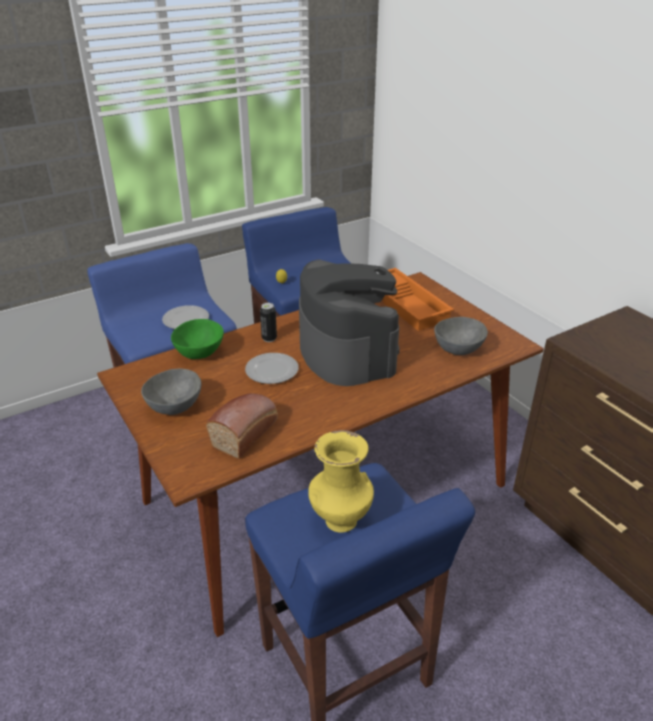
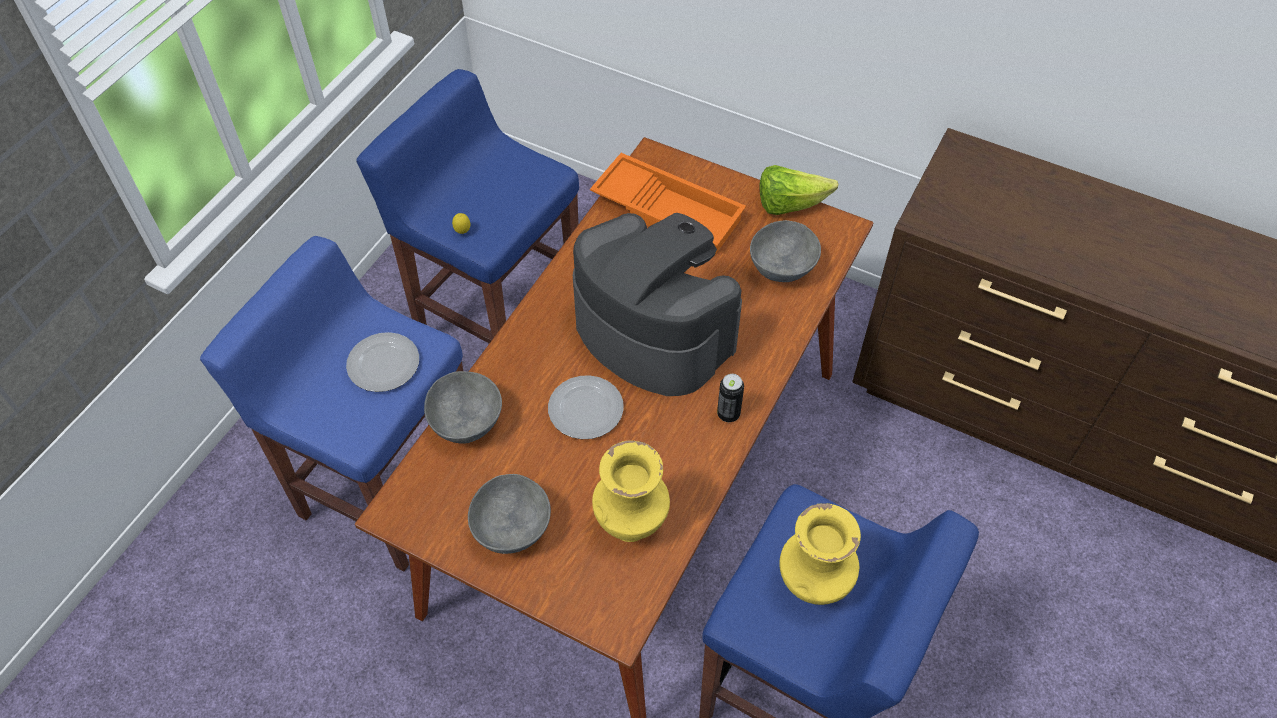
camera: 30 degrees left, 20 degrees up
(200, 352) = (467, 421): green bowl -> grey bowl
(246, 432) = (632, 523): bread -> yellow vase
(269, 338) = (538, 354): can -> can (728, 414)
(489, 323) = (789, 204): none -> lettuce

